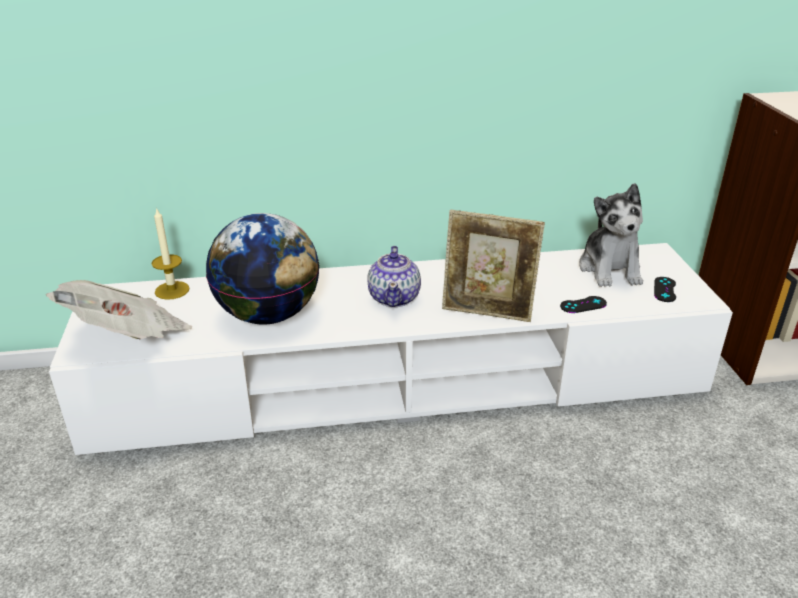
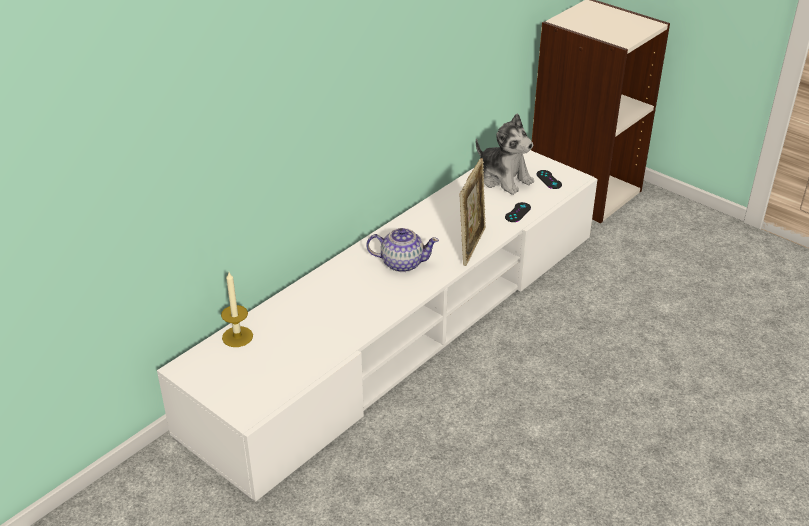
camera: 40 degrees left, 5 degrees up
(129, 336) = (264, 383): newspaper -> none
(268, 315) = (338, 318): globe -> none
(394, 297) = (402, 263): teapot -> teapot turned 45 degrees counterclockwise
(487, 313) = (471, 245): picture frame -> picture frame turned 45 degrees counterclockwise

